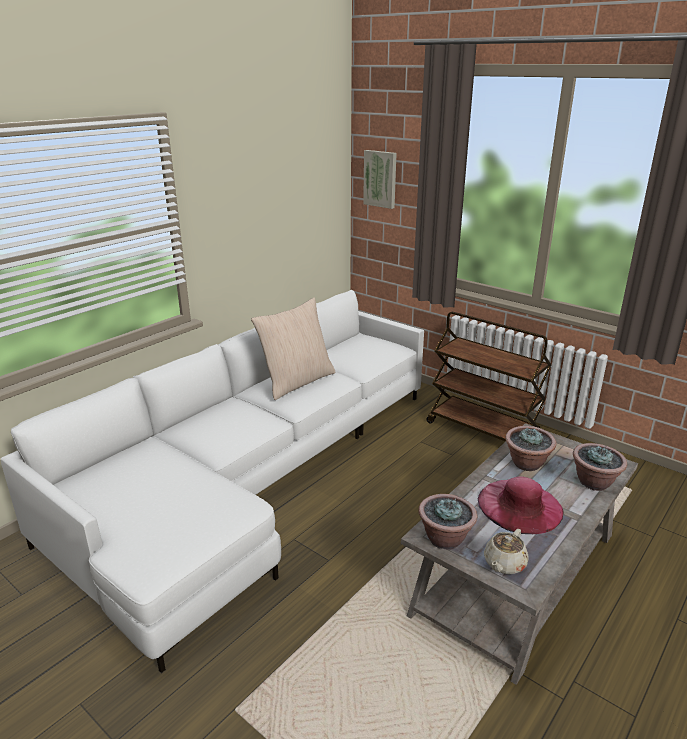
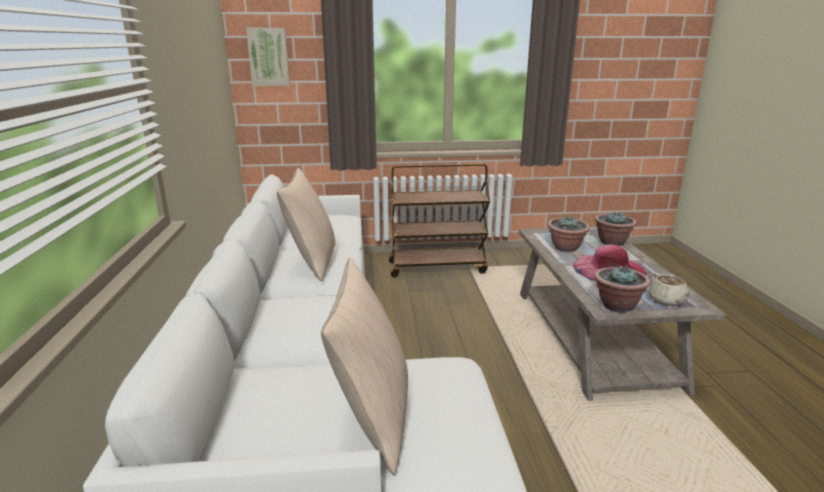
camera: 45 degrees left, 5 degrees down
(153, 506) = (373, 417): none -> beige pillow

